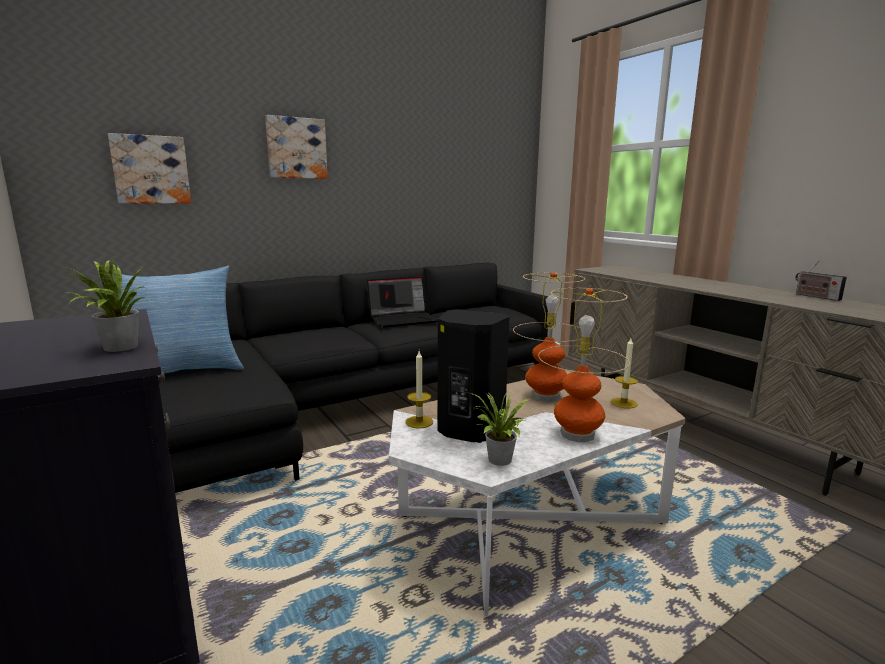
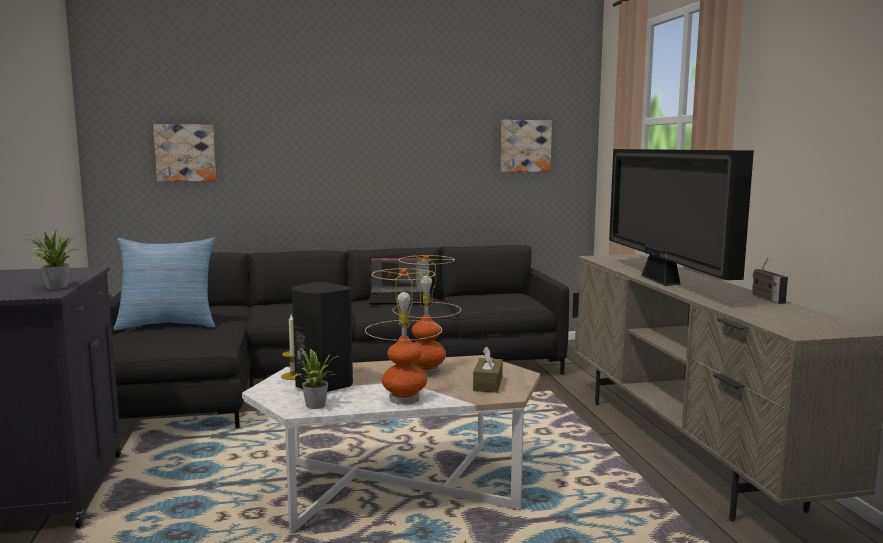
camera: 20 degrees right, 5 degrees down
(296, 148) = (314, 129): picture -> picture (525, 146)
(623, 403) = (488, 384): candle -> brown tissue box
(700, 287) = (661, 281): none -> television

